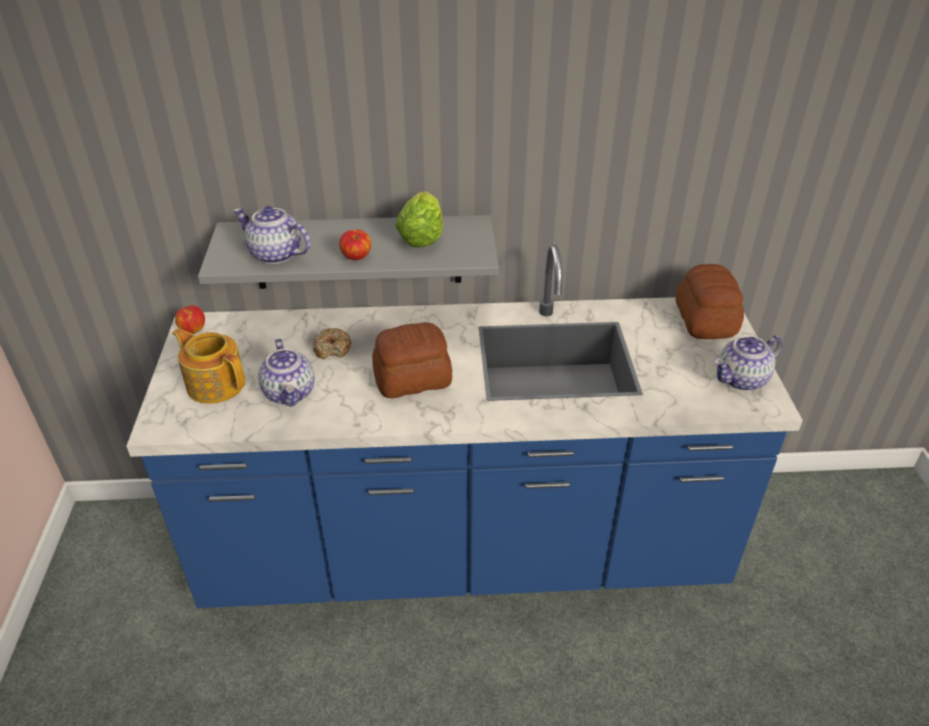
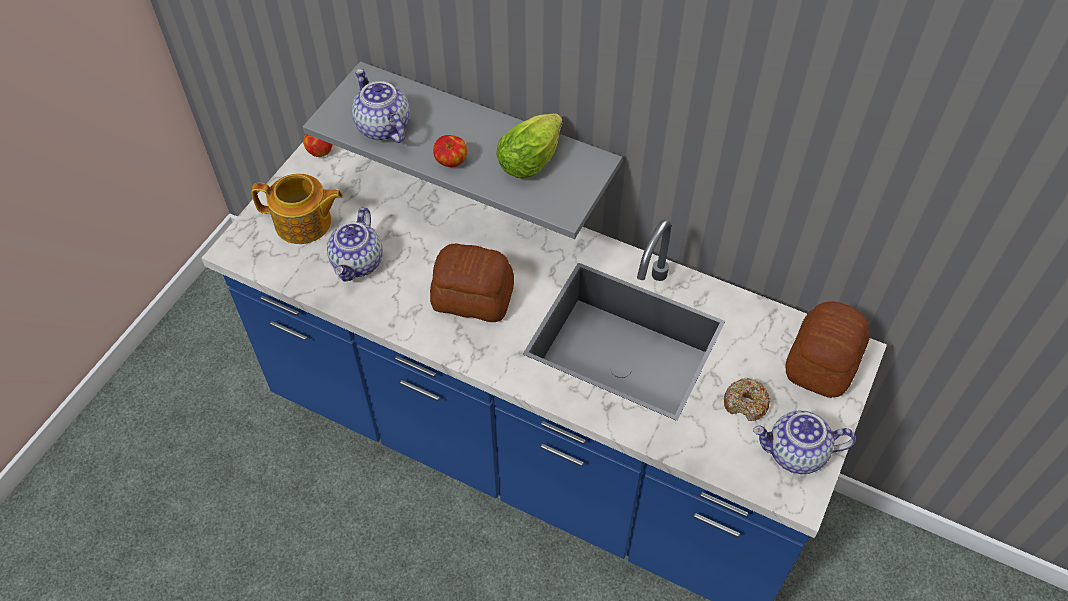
camera: 30 degrees right, 15 degrees up
(215, 383) = (304, 223): teapot -> teapot turned 120 degrees clockwise
(332, 349) = (425, 228): donut -> donut (745, 403)

